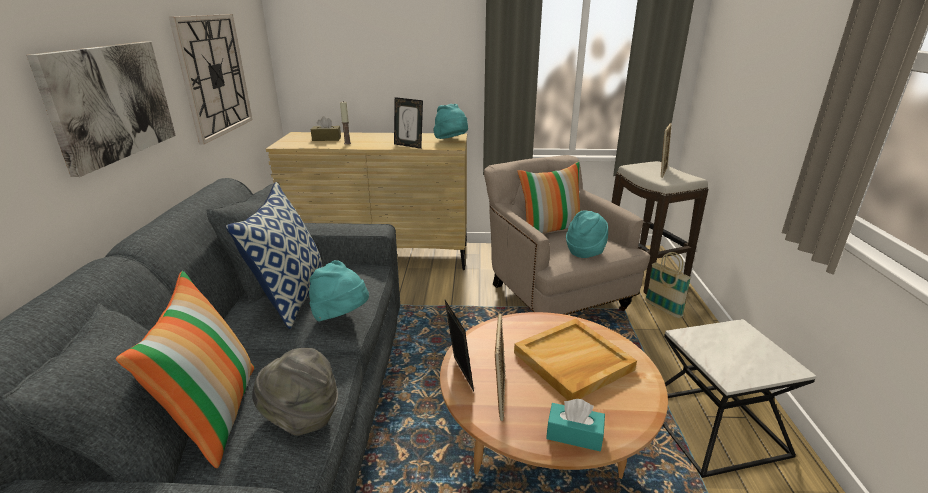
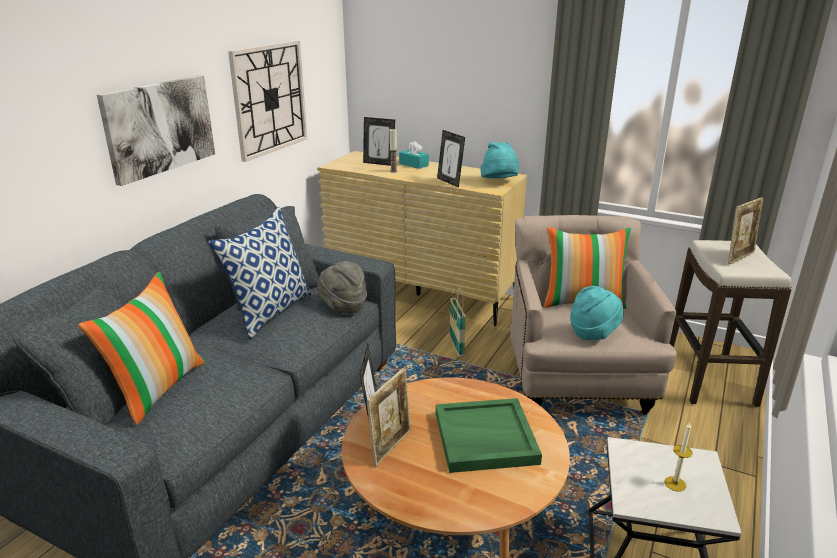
camera: 25 degrees right, 0 degrees up
(301, 417) = (213, 409): grey hat -> grey hat (343, 307)
(326, 139) = (379, 163): brown tissue box -> picture frame
(341, 316) = (296, 339): turquoise hat -> none
(573, 362) = (484, 438): beige tray -> green tray
(574, 435) = (428, 498): turquoise tissue box -> turquoise tissue box (414, 164)
(663, 309) = (699, 426): basket -> basket (456, 347)
(743, 352) = (675, 483): none -> candle

